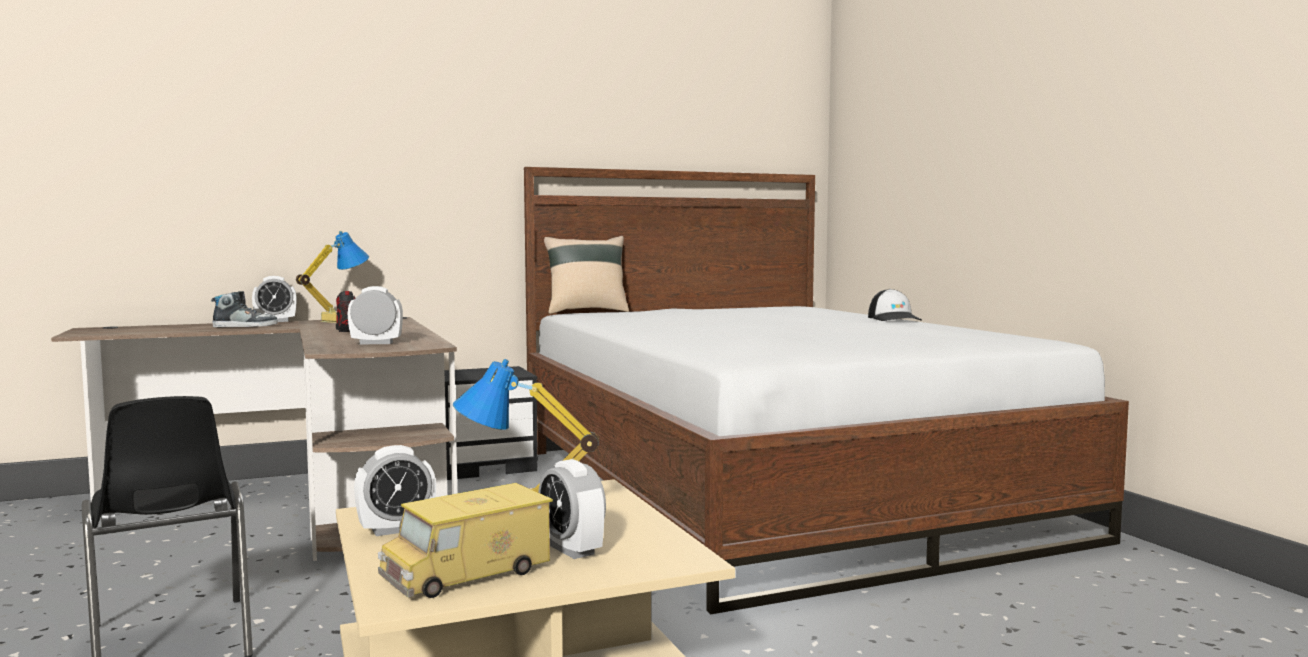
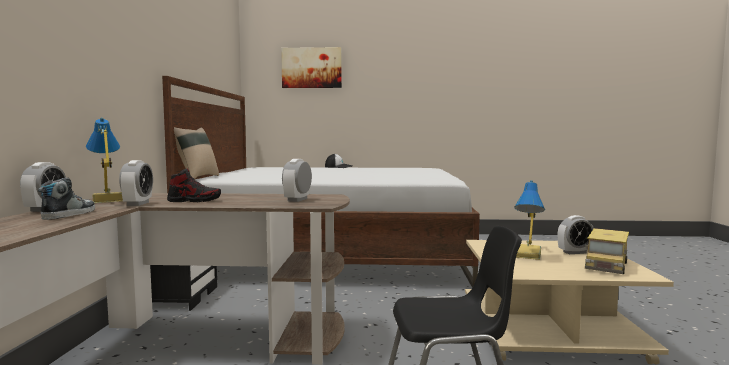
camera: 65 degrees left, 0 degrees up
(396, 529) = (541, 270): alarm clock -> alarm clock (138, 204)
(467, 573) = (606, 265): toy truck -> toy truck turned 45 degrees clockwise
(912, 104) = (311, 68): none -> picture

